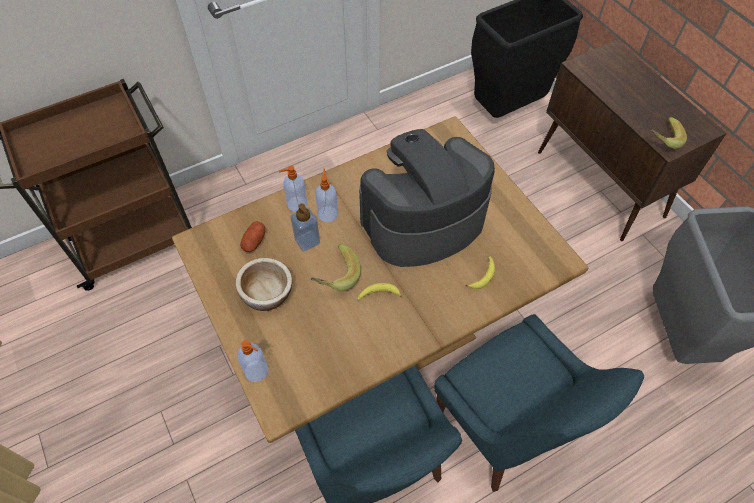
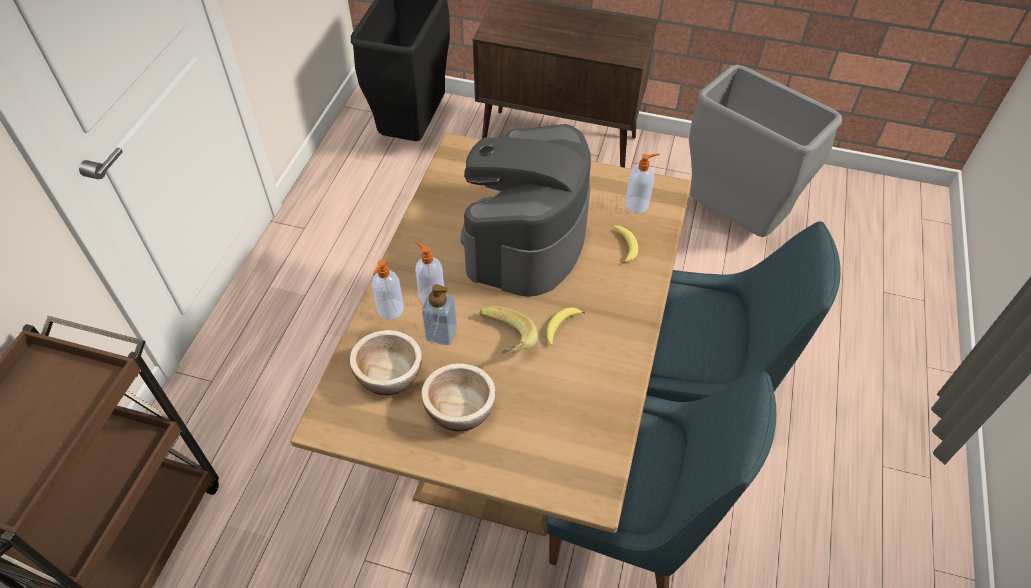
camera: 45 degrees left, 5 degrees down
(254, 242) = (389, 375): potato -> bowl
(257, 371) = (536, 481): soap dispenser -> soap dispenser (637, 205)
(661, 139) = (618, 54): banana -> none

